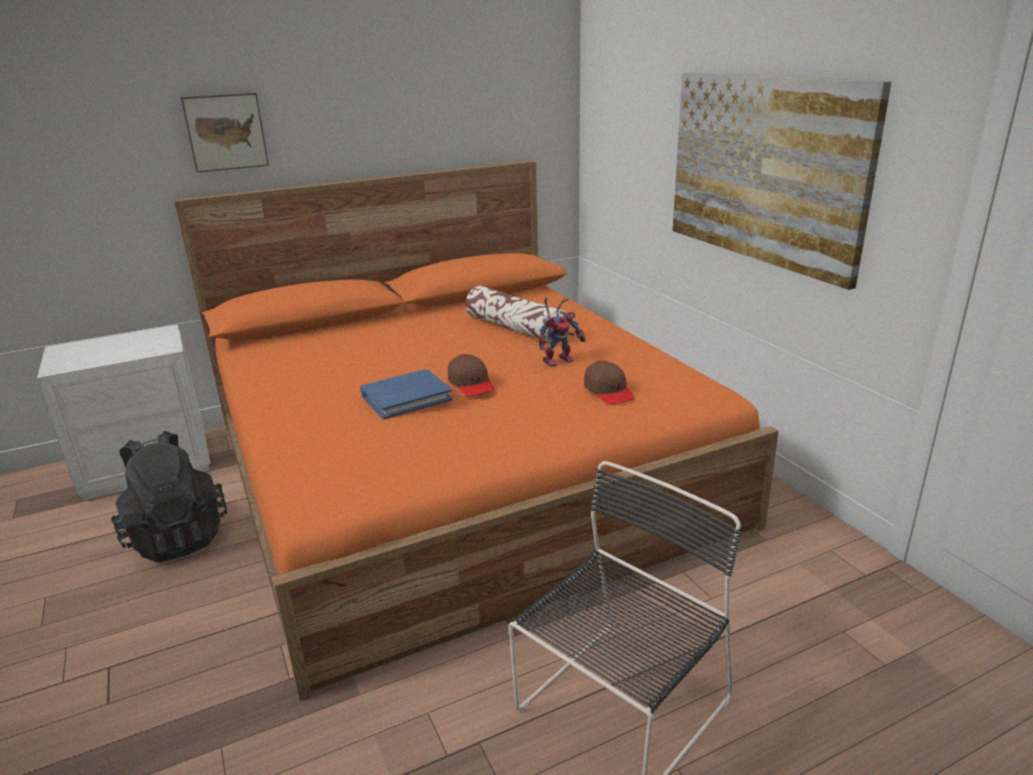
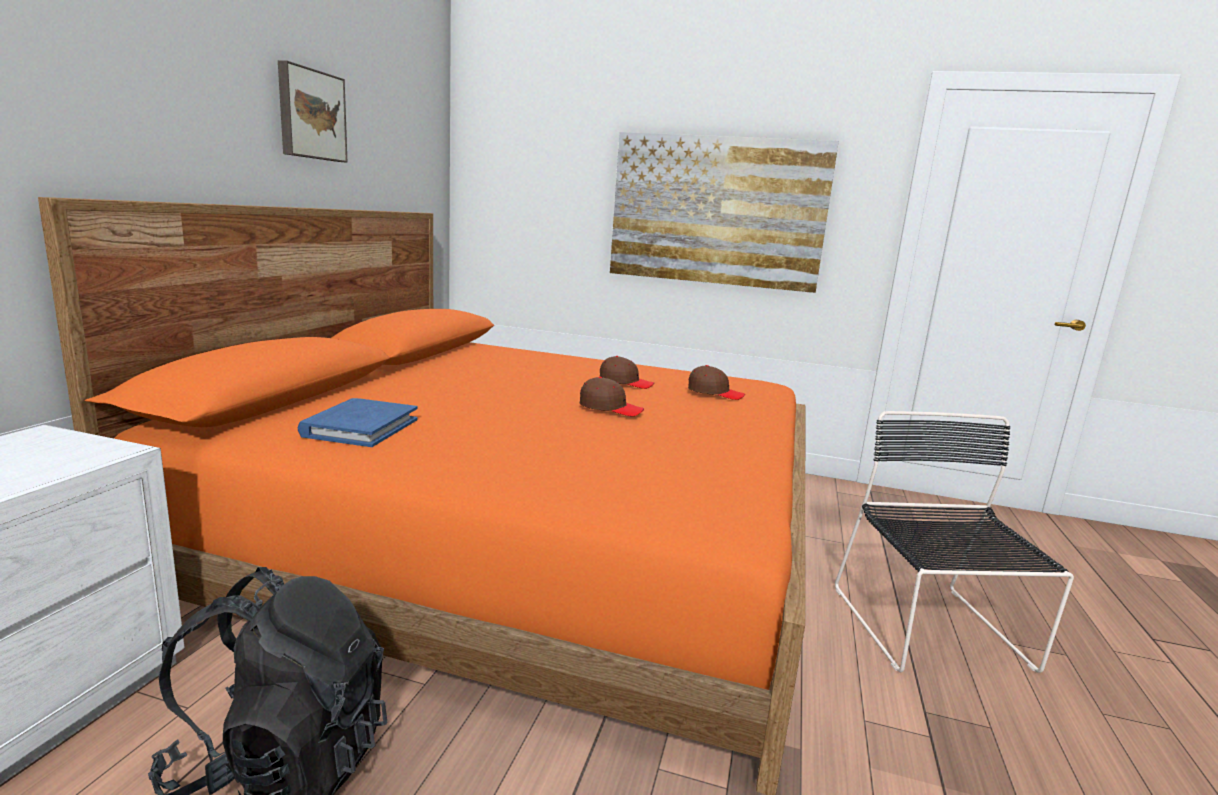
camera: 50 degrees left, 10 degrees down
(225, 132) = (121, 101): picture -> picture (310, 114)
(406, 397) = (597, 425): blue book -> blue book (360, 427)
(516, 329) = (531, 370): pillow -> none
(559, 359) = (625, 382): toy robot -> brown cap

